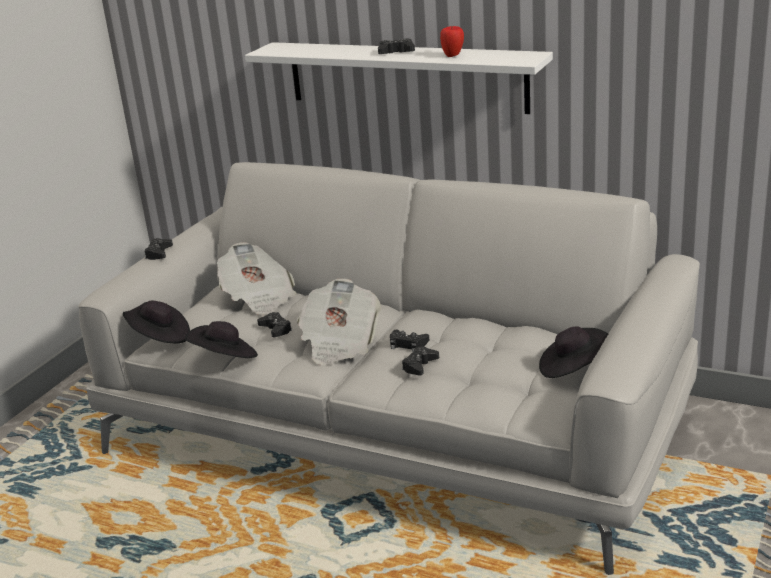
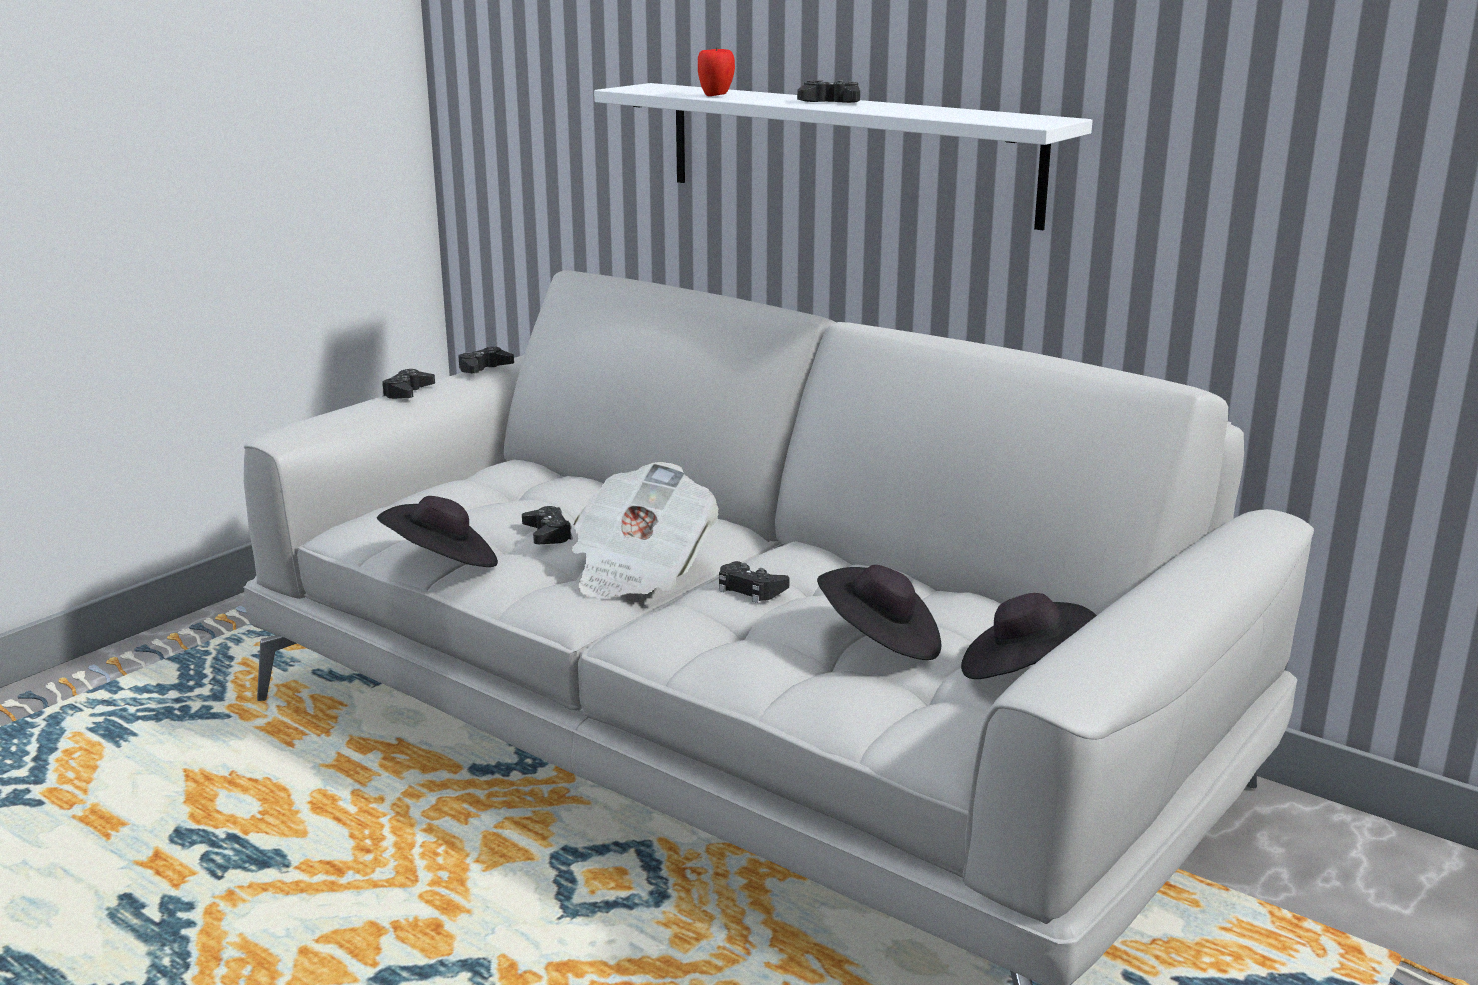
camera: 10 degrees right, 5 degrees down
(160, 337) = (363, 518): black hat -> black hat (880, 642)
(259, 297) = (549, 486): newspaper -> none
(420, 365) = (754, 624): black game controller -> black game controller (484, 368)
(453, 55) = (918, 111): apple -> apple (716, 95)

